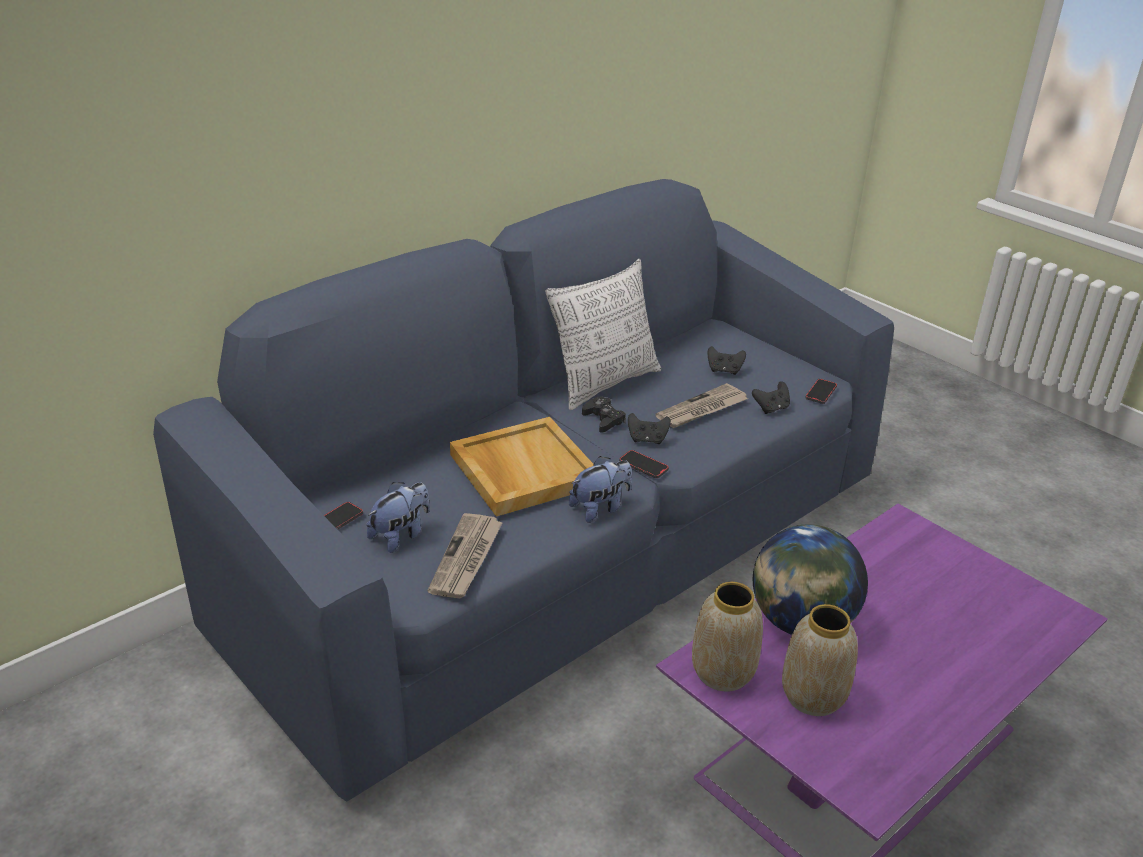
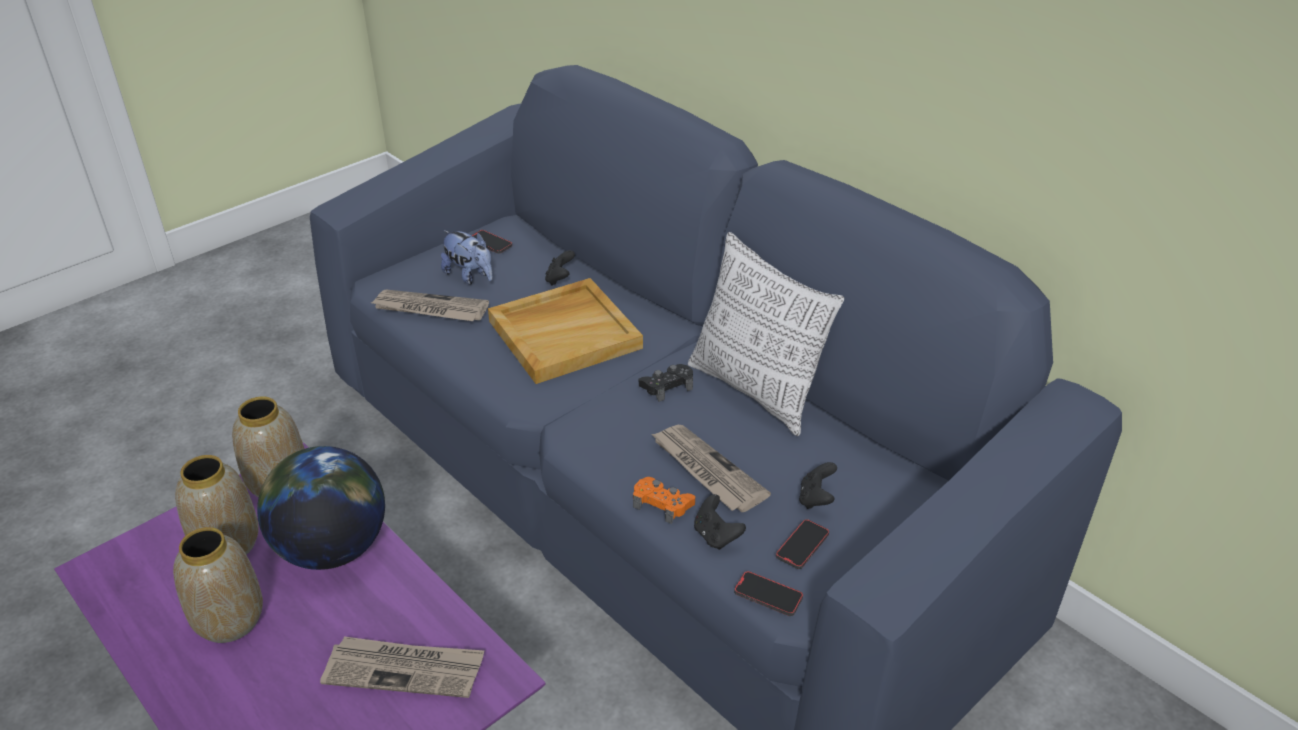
camera: 90 degrees right, 5 degrees up
(600, 508) = (498, 384): plush toy -> none
(643, 466) = (573, 414): phone -> phone (802, 546)
(647, 440) = (627, 418): black game controller -> black game controller (560, 279)
(743, 428) = (662, 504): none -> orange game controller
(900, 676) = (231, 620): none -> vase
(912, 568) = (405, 669): none -> newspaper

